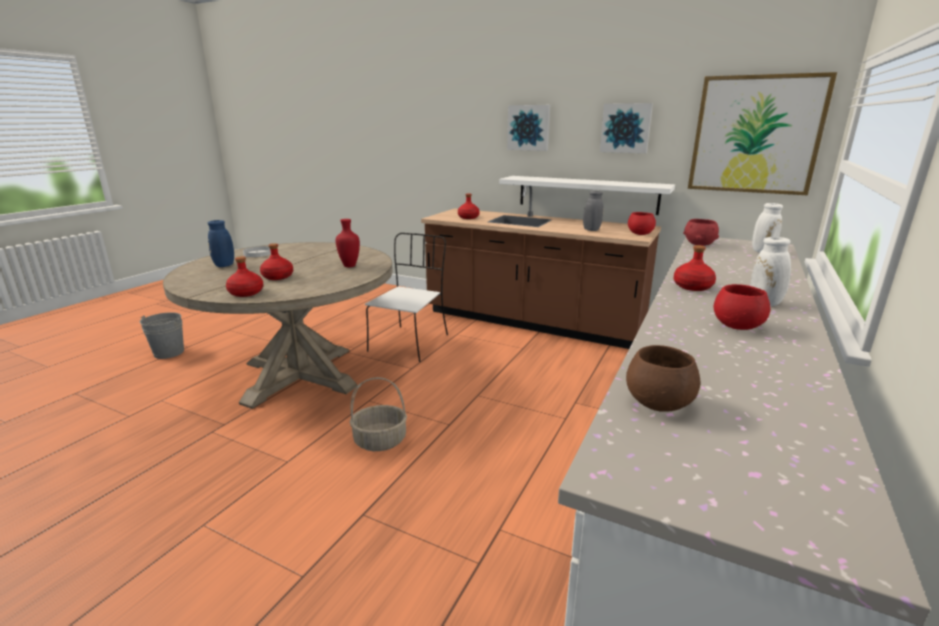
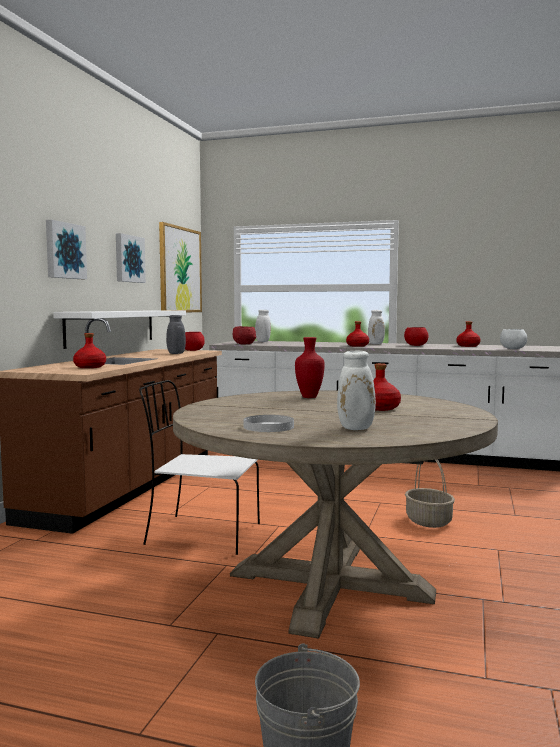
camera: 100 degrees left, 15 degrees down
(224, 266) = (358, 428): blue vase -> white vase
(245, 293) = (448, 409): red bottle -> red bottle (468, 346)
(659, 403) = (512, 349): brown bowl -> white bowl

